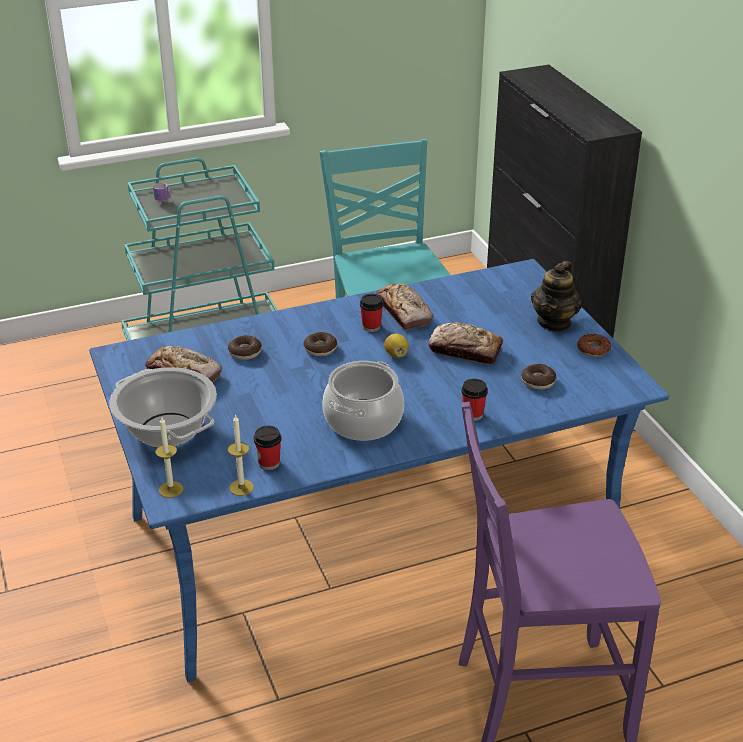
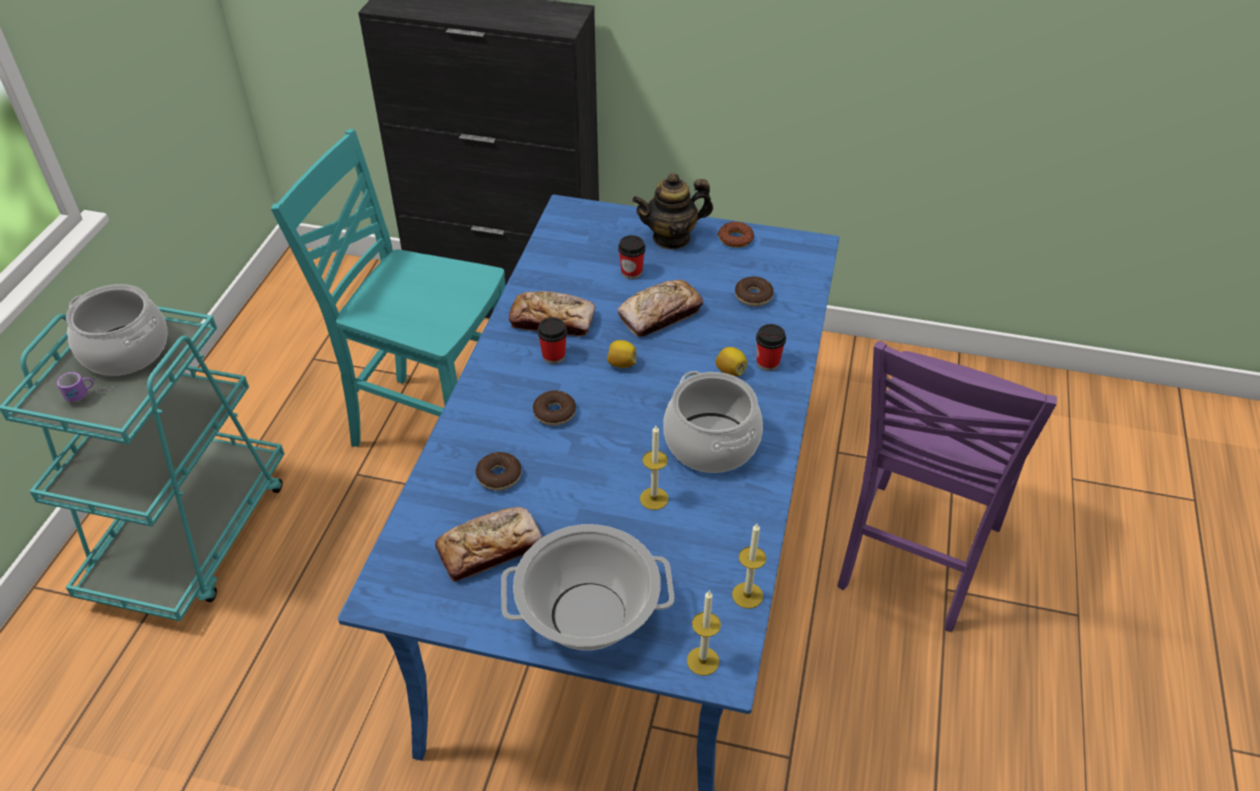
camera: 55 degrees left, 10 degrees up
(211, 196) = (126, 350): none -> cooking pot
(269, 463) = (723, 552): cup -> cup (631, 273)
(287, 417) = (654, 498): none -> candle
(444, 401) = (730, 371): none -> lemon
(554, 322) = (672, 238): teapot -> teapot turned 105 degrees clockwise

